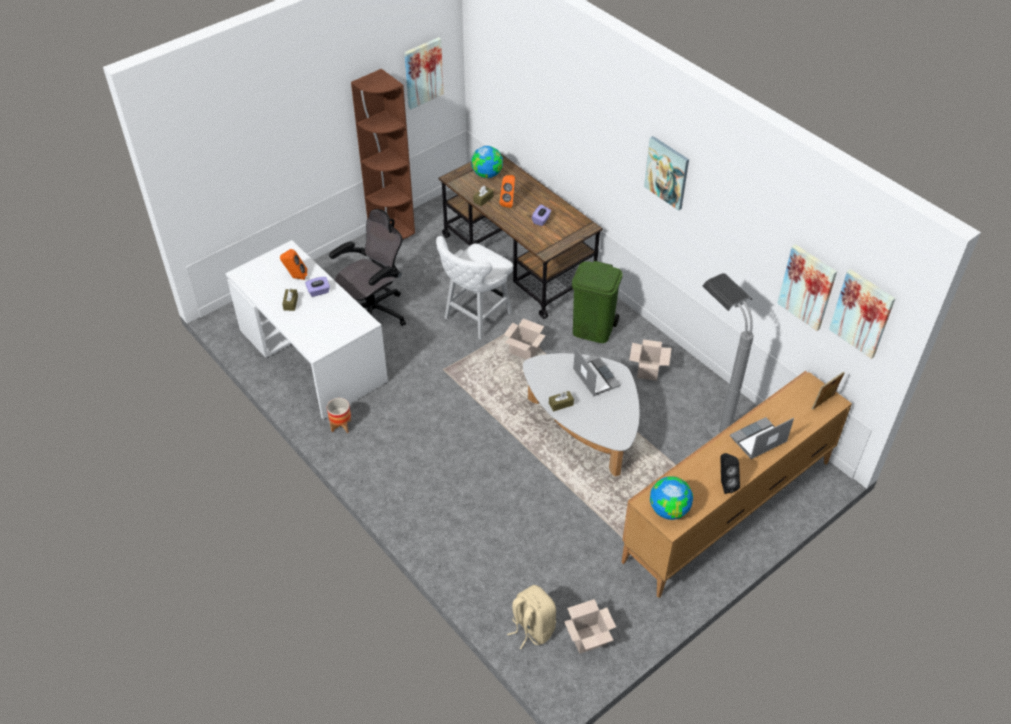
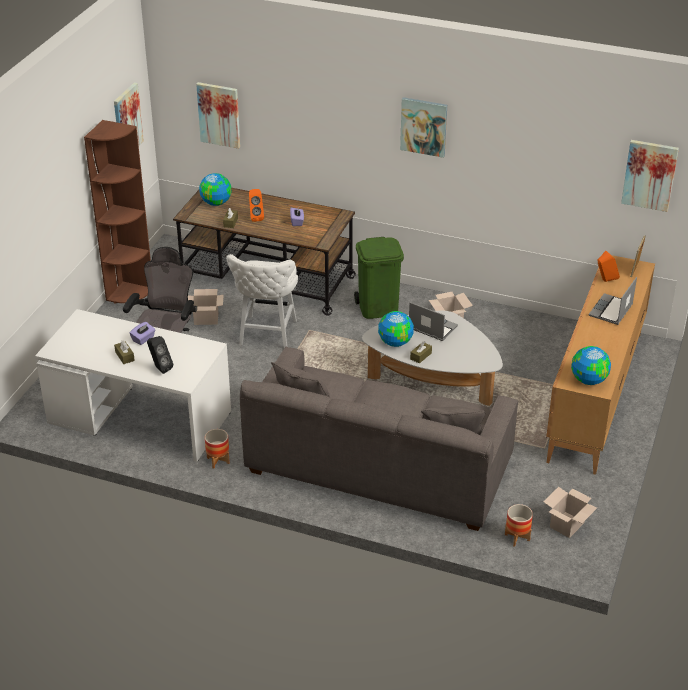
camera: 30 degrees left, 10 degrees down
(295, 277) = (110, 336): orange speaker -> orange speaker (605, 281)
(468, 494) = (379, 466): none -> grey sofa
(525, 351) = (333, 344): cardboard box -> cardboard box (207, 318)
(532, 628) = (517, 537): beige backpack -> planter
(549, 379) = (395, 342): none -> globe
(711, 422) = (531, 340): grey floor lamp -> none
(725, 484) = (613, 348): black speaker -> black speaker (160, 368)
(807, 287) = (591, 174): picture -> picture (219, 114)

